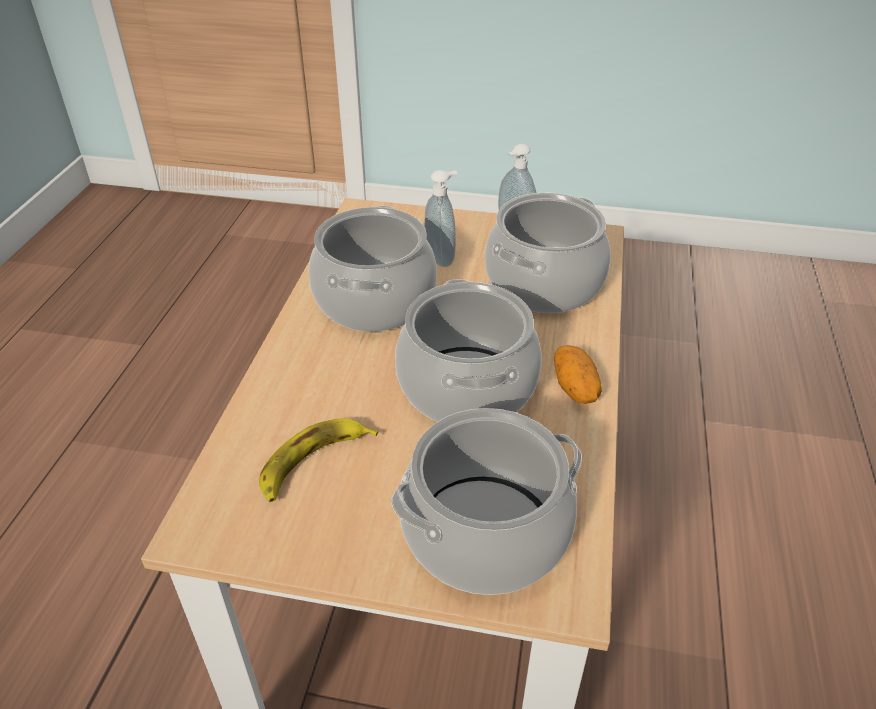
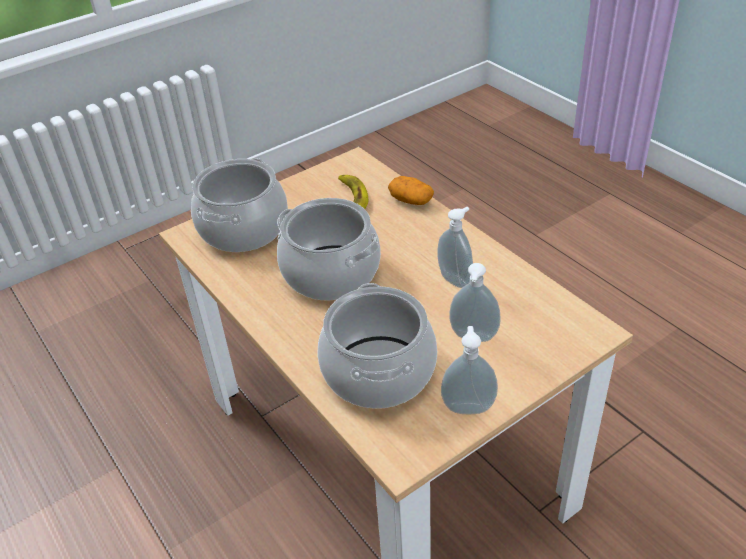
camera: 135 degrees right, 0 degrees up
(375, 300) = (456, 279): cooking pot -> soap dispenser
(575, 388) = (273, 314): potato -> potato (410, 201)

